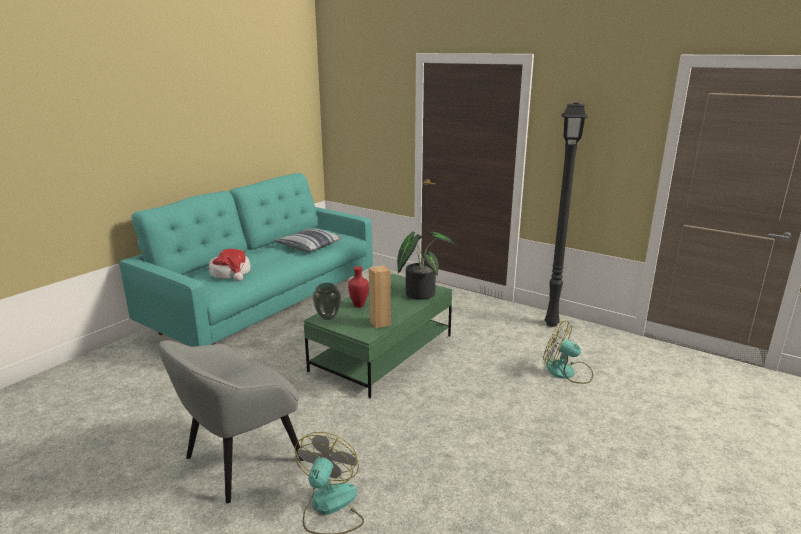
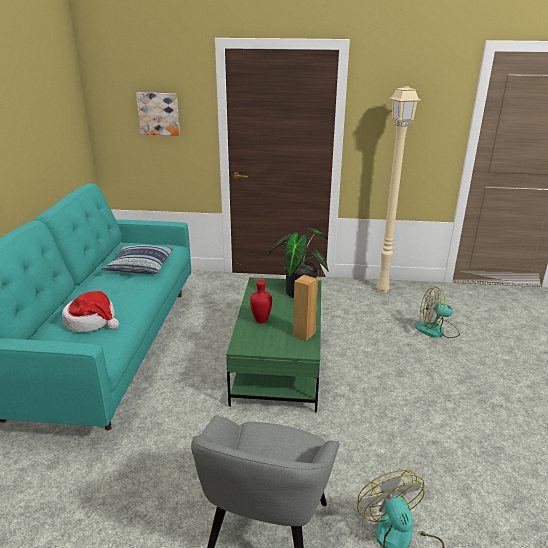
camera: 30 degrees left, 5 degrees up
(328, 318) = (248, 343): vase -> none
(370, 119) = (159, 113): none -> picture
(552, 323) = (383, 289): black floor lamp -> beige floor lamp

